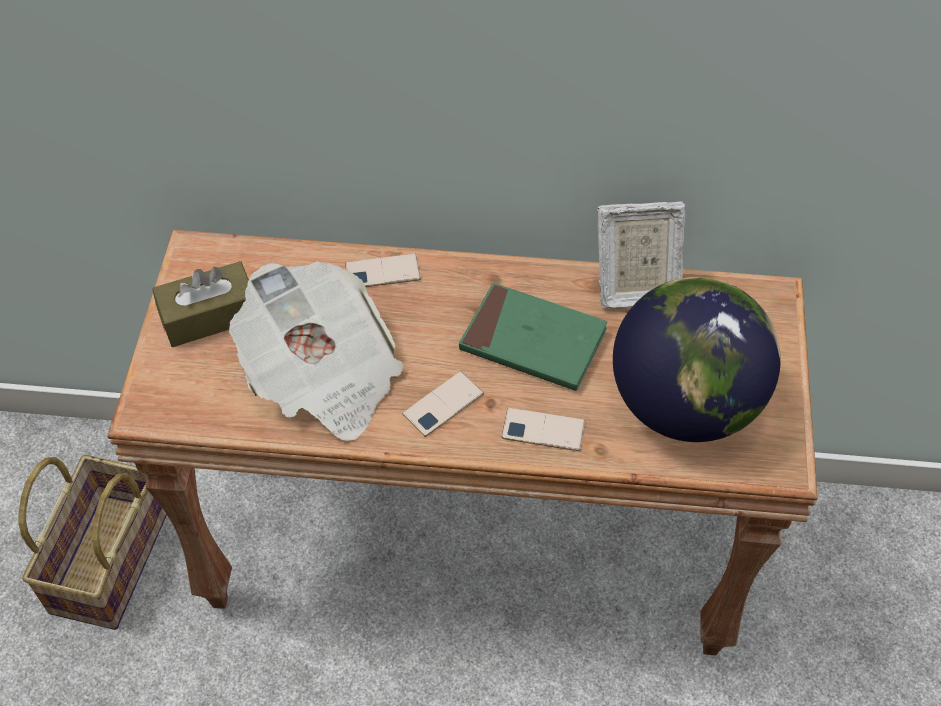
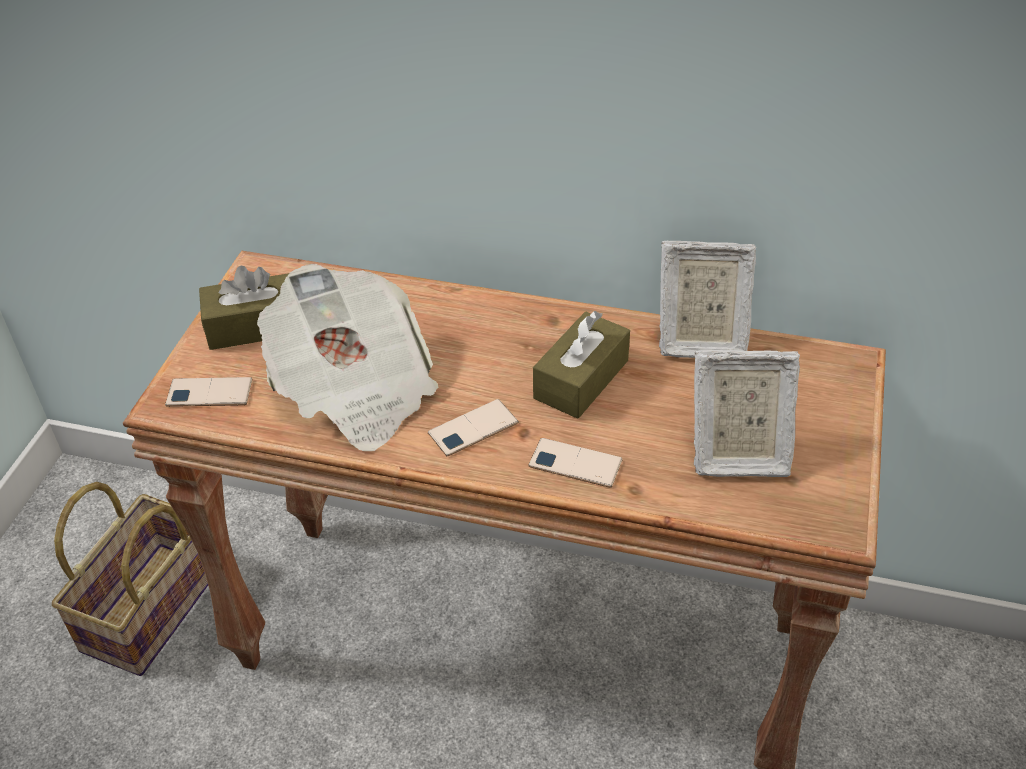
camera: 10 degrees right, 10 degrees down
(382, 272) = (438, 304): phone -> phone (209, 393)
(533, 341) = (581, 379): green book -> brown tissue box
(685, 404) = (736, 454): globe -> picture frame

